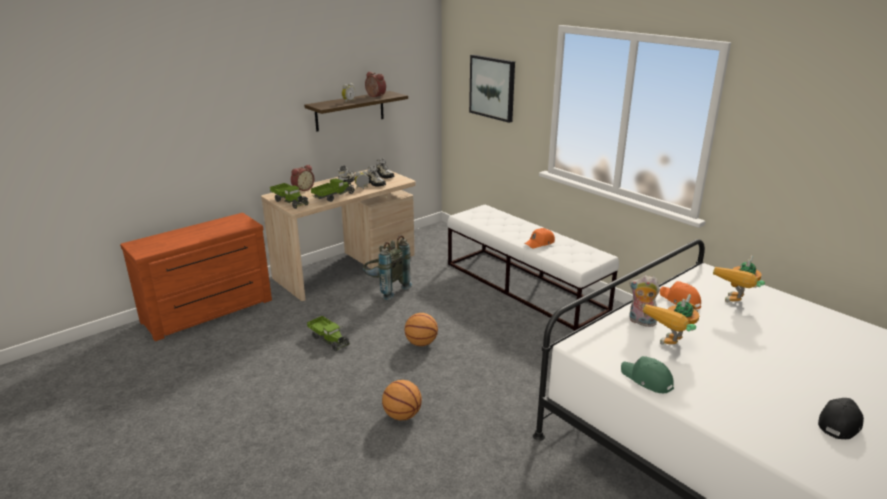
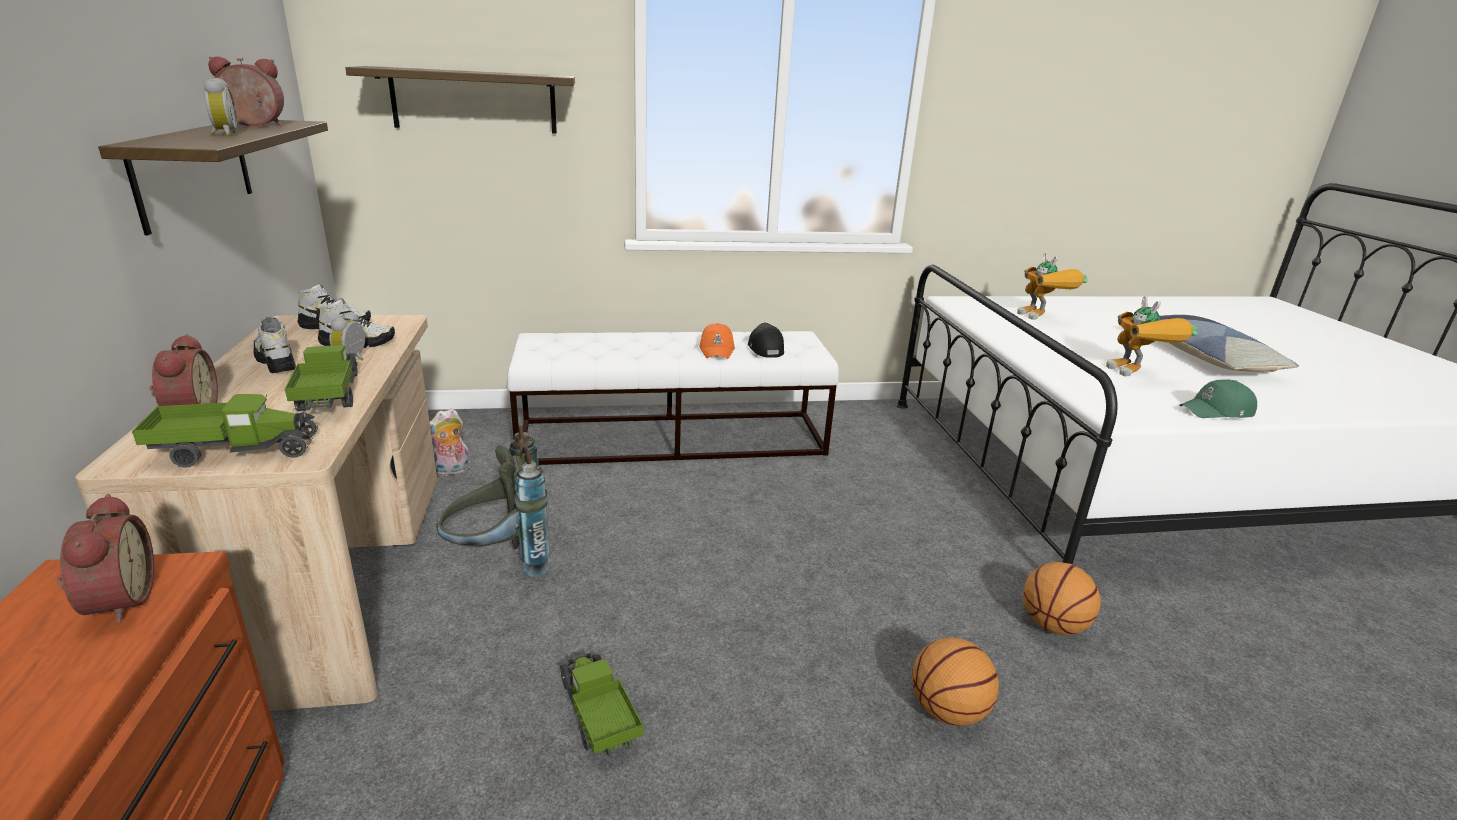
camera: 60 degrees left, 0 degrees up
(235, 225) = (116, 602): none -> alarm clock
(329, 339) = (597, 716): toy truck -> toy truck turned 105 degrees counterclockwise
(421, 343) = (734, 594): basketball -> basketball (1052, 625)
(492, 87) = (474, 101): picture -> shelf
(641, 322) = (1065, 366): plush toy -> plush toy (451, 471)
(679, 300) = (1018, 334): orange cap -> none
(773, 373) = (1204, 356): none -> pillow
(839, 422) = (1304, 368): black cap -> black cap (764, 348)

